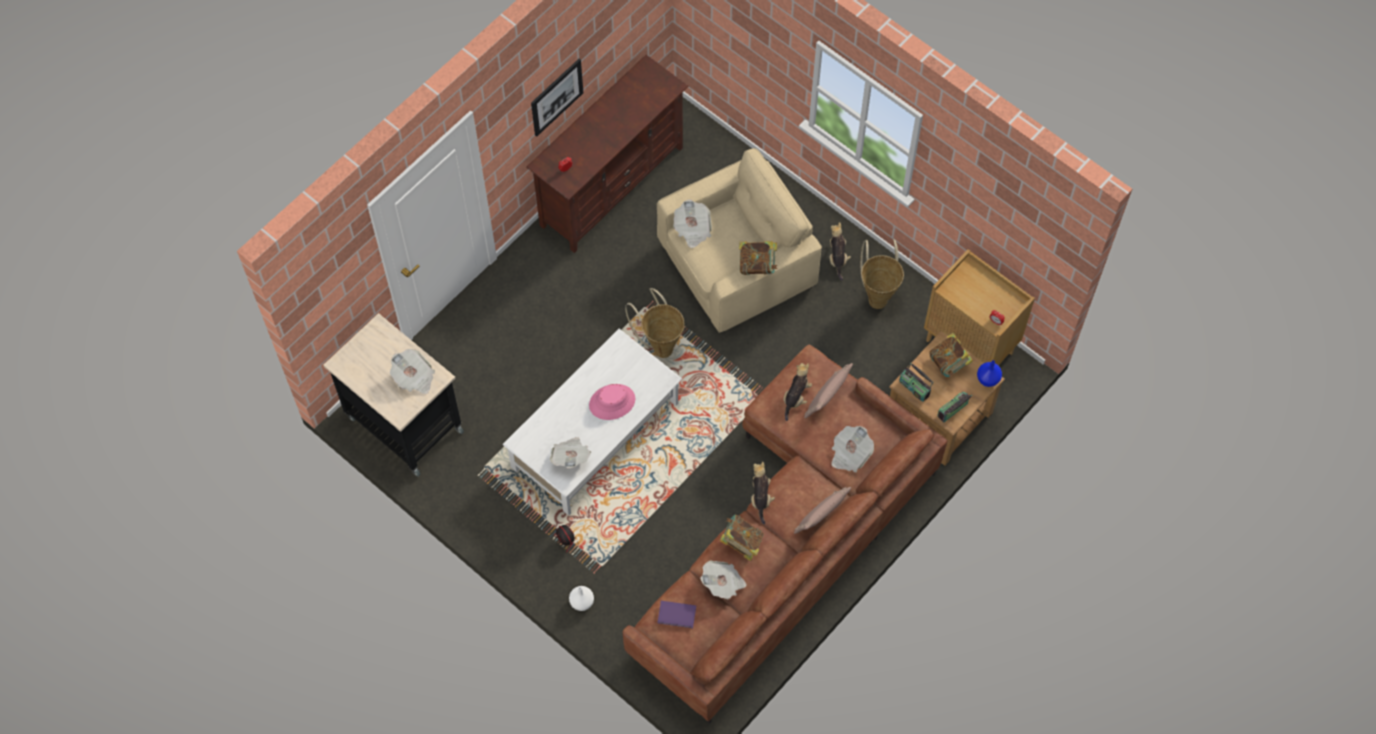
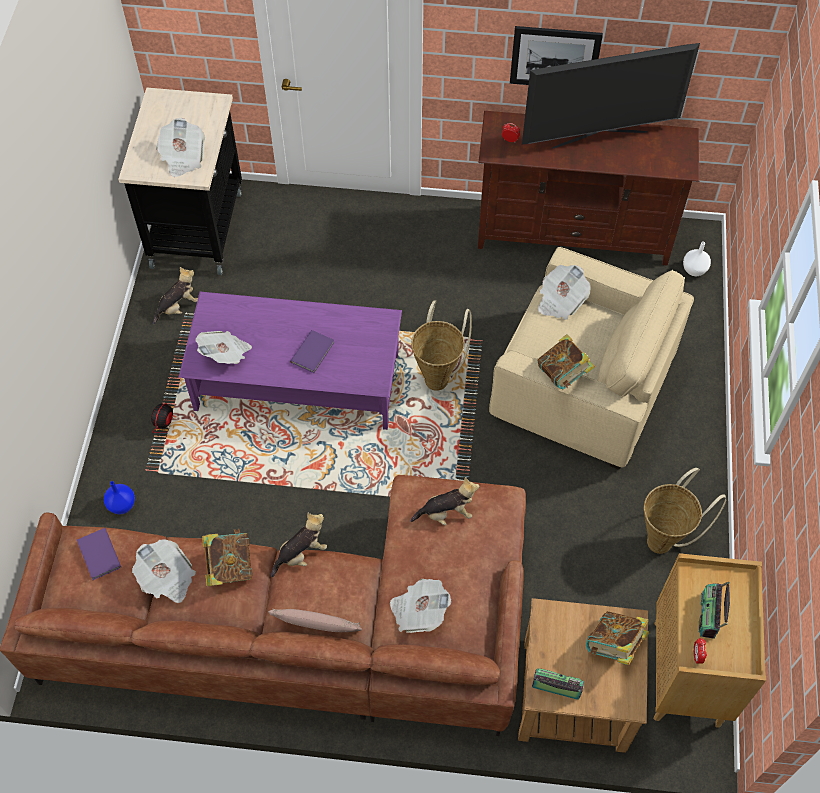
camera: 55 degrees right, 5 degrees down
(581, 602) = (106, 479): white vase -> white vase (693, 269)
(595, 437) = (296, 382): white coffee table -> purple coffee table
(608, 116) = (599, 138): none -> television
(612, 402) = (314, 352): pink hat -> purple book
(826, 399) = (468, 545): beige pillow -> none
(837, 258) = (674, 472): plush toy -> plush toy (178, 307)
(915, 387) = (551, 627): radio -> radio (709, 615)
(987, 380) = (628, 703): blue vase -> blue vase (121, 505)

